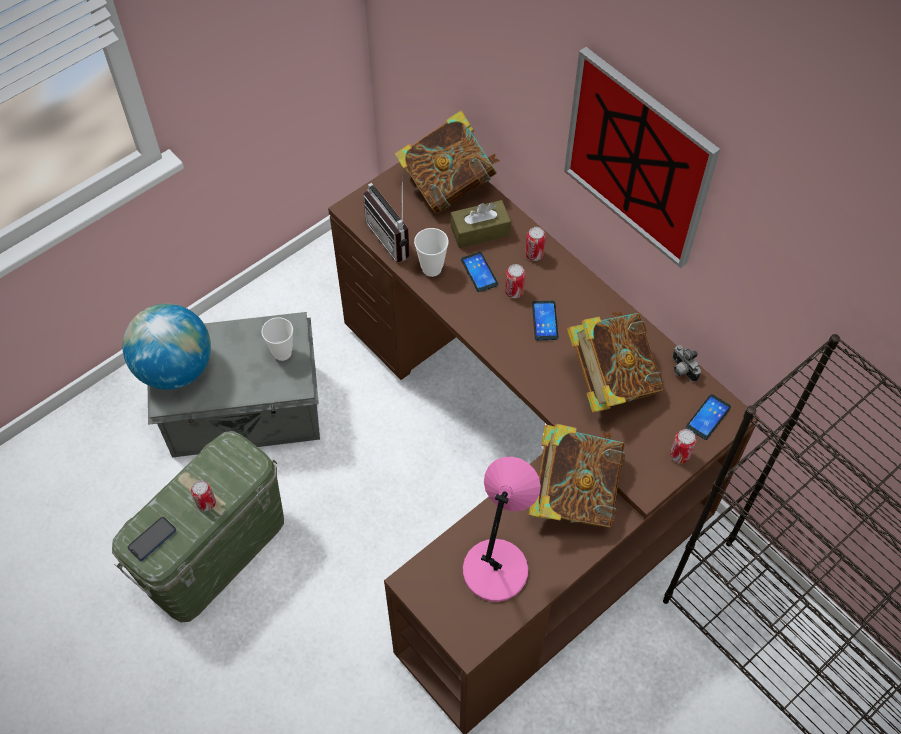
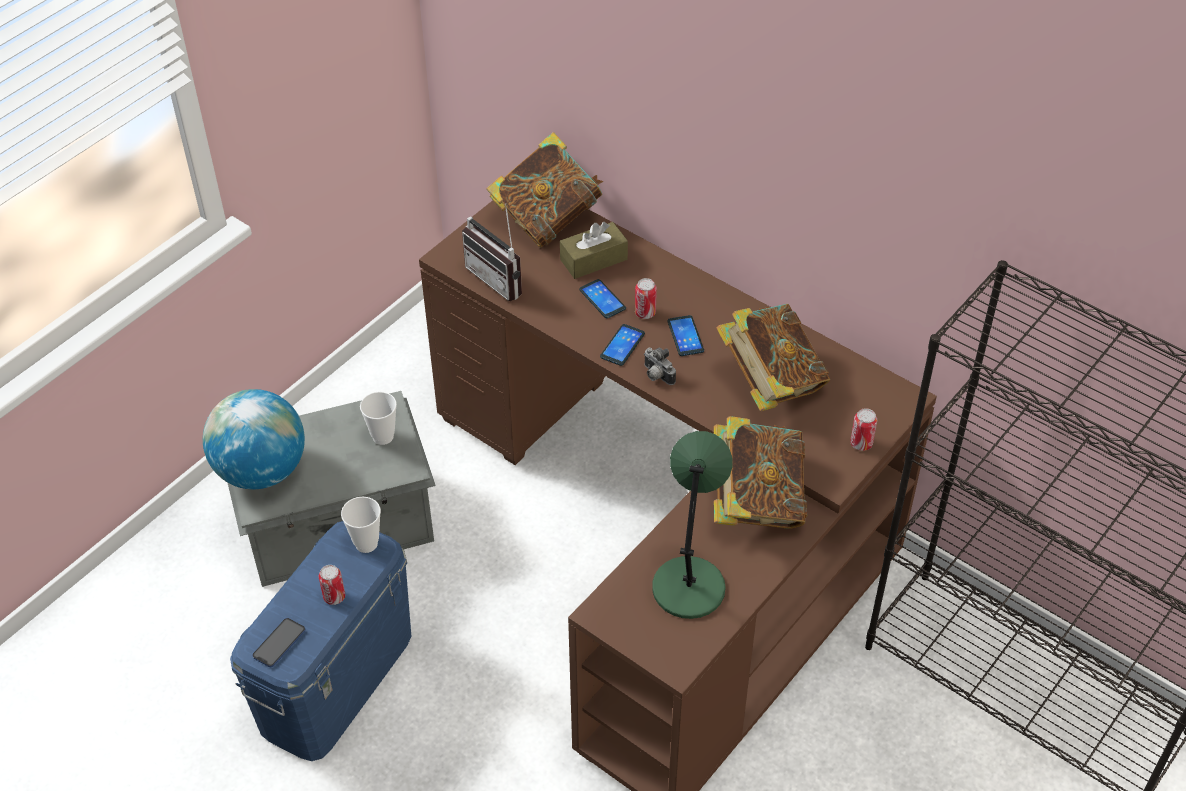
camera: 10 degrees left, 10 degrees down
(215, 552) = (336, 679): green storage box -> blue storage box
(432, 268) = (549, 303): cup -> cup (366, 543)
(496, 566) = (689, 584): pink table lamp -> green table lamp
(534, 254) = (658, 274): can -> none
(638, 158) = (764, 132): picture -> none
(681, 370) = (843, 363): camera -> camera (656, 376)
(708, 417) = (882, 403): phone -> phone (622, 345)

